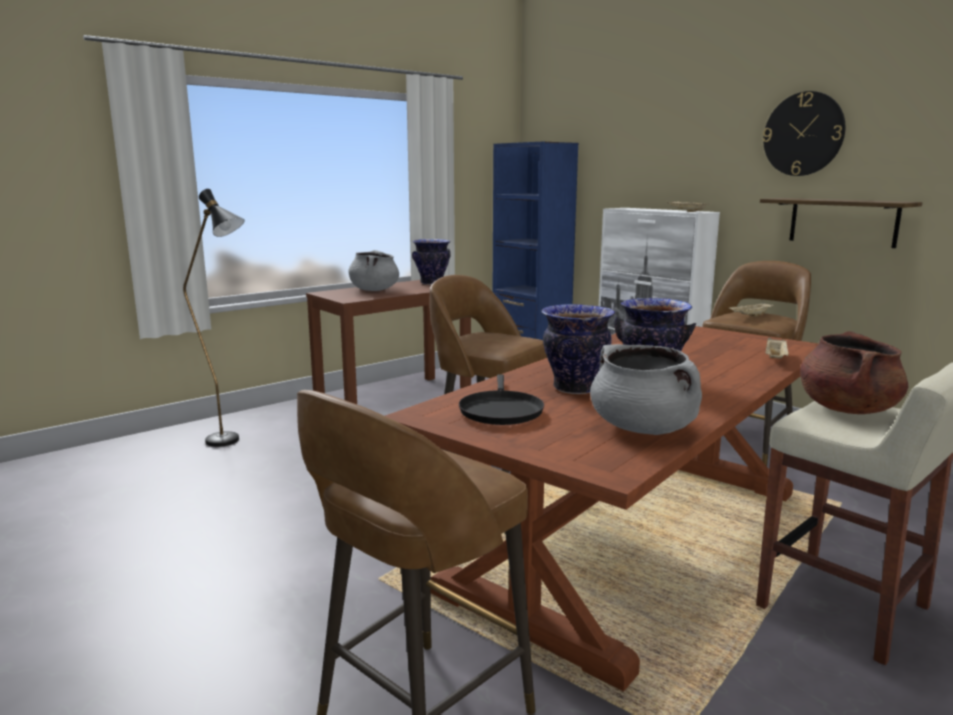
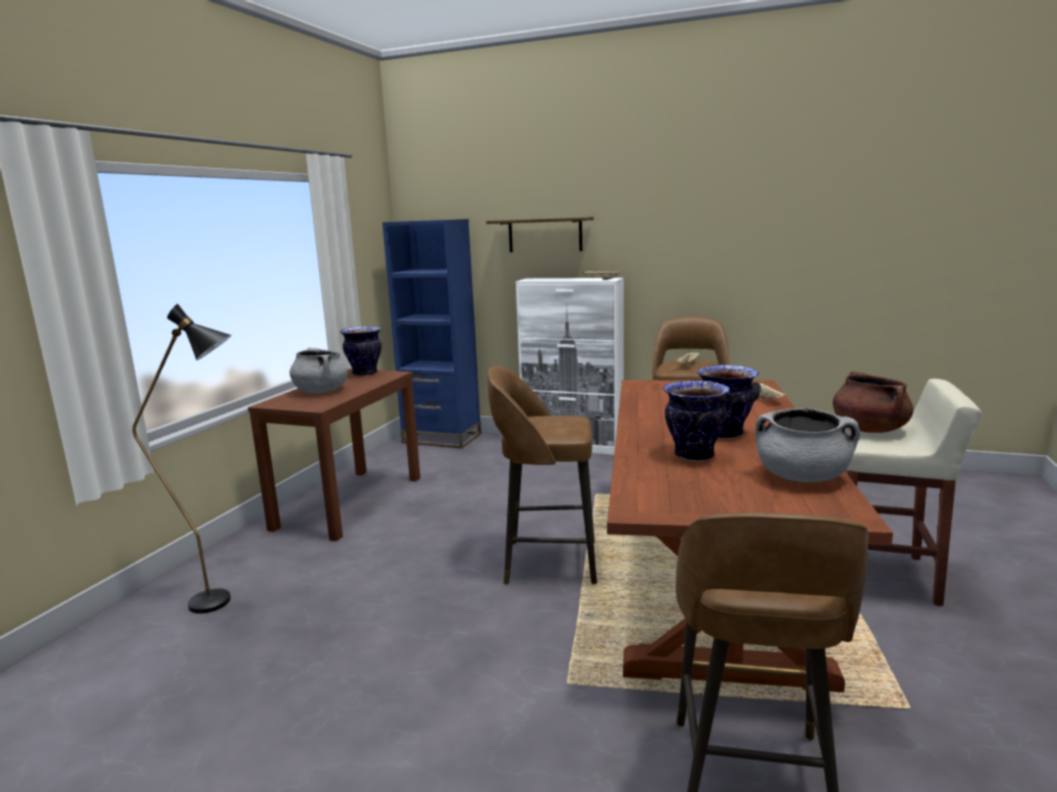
camera: 30 degrees left, 0 degrees up
(500, 411) = (684, 490): black frying pan -> none
(803, 134) = (690, 211): wall clock -> none
(843, 222) = (730, 280): shelf -> shelf (545, 235)

